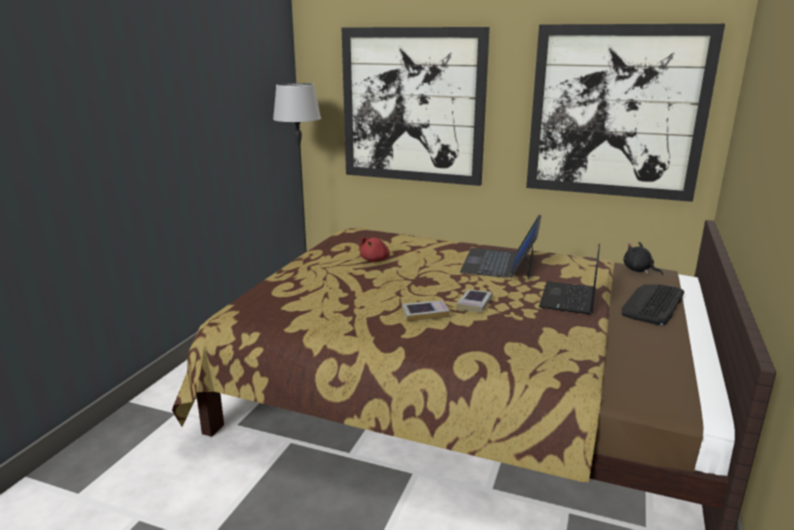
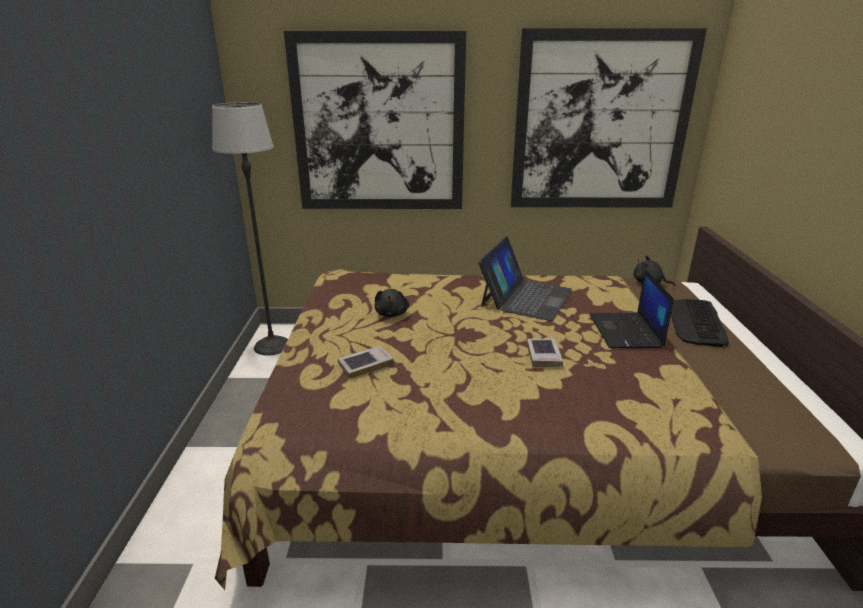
camera: 20 degrees left, 5 degrees up
(375, 260) = (392, 313): red plush toy -> black plush toy
(425, 313) = (504, 380): book -> book (365, 365)
(500, 263) = (525, 297): laptop -> laptop turned 150 degrees counterclockwise

